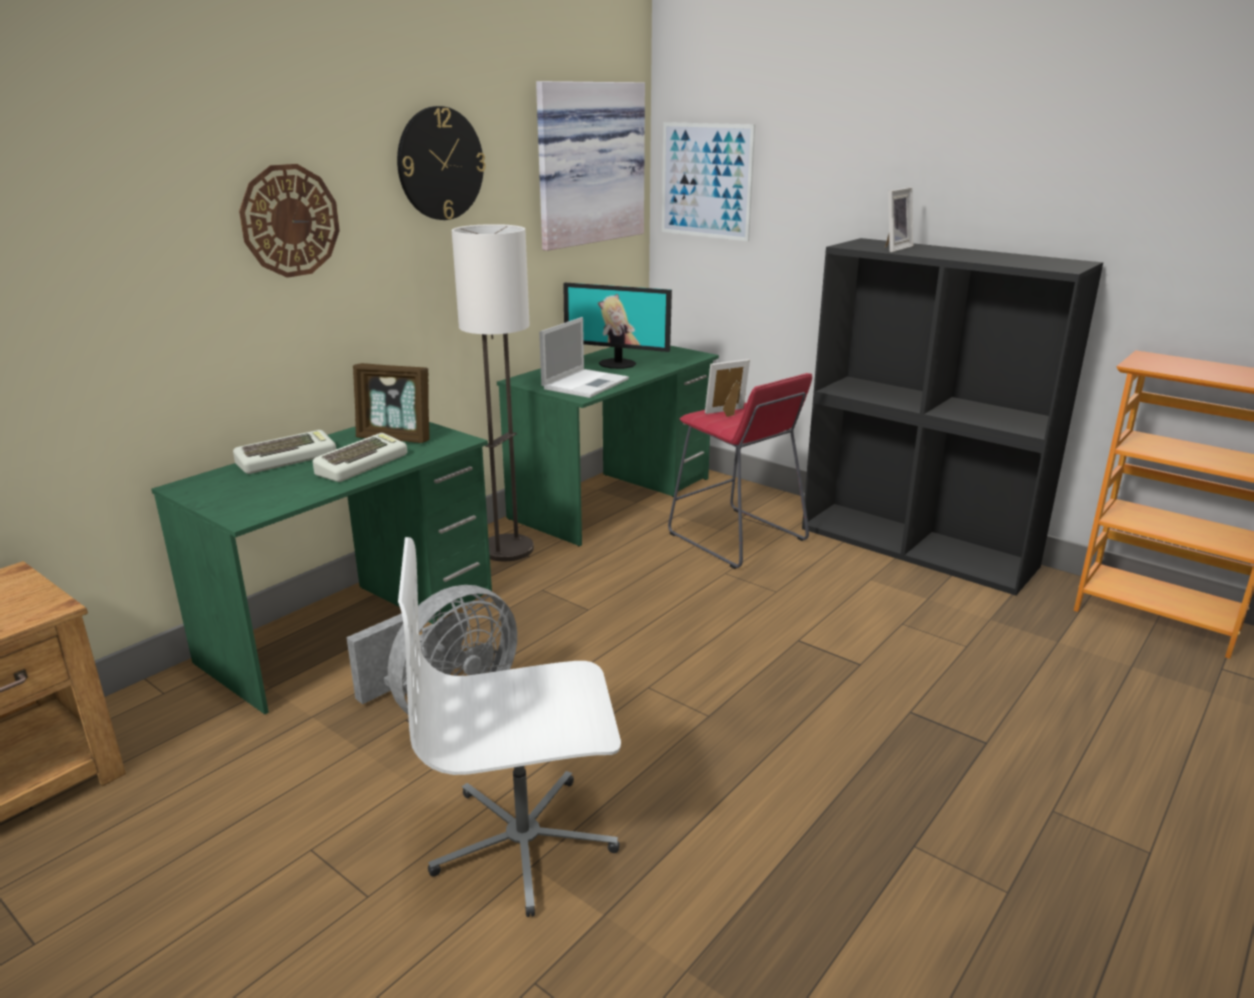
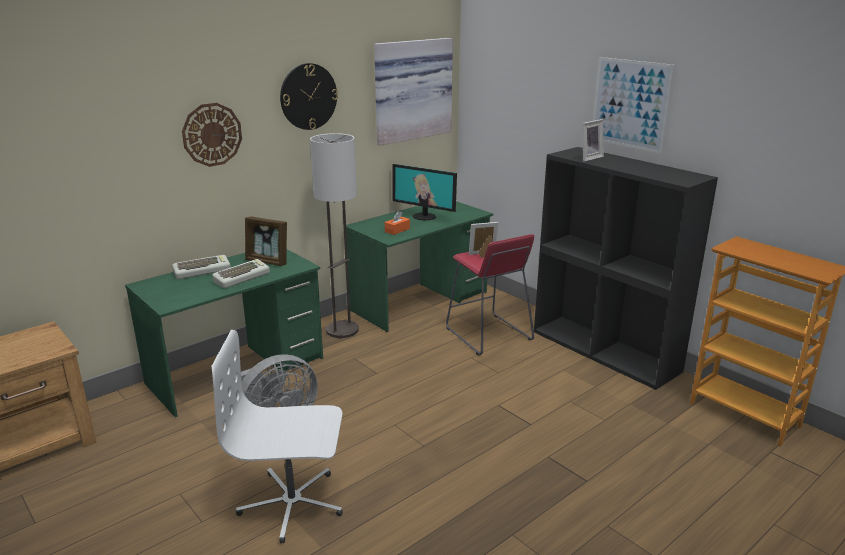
camera: 10 degrees right, 0 degrees up
(586, 383) = (397, 230): laptop -> orange tissue box
(706, 181) = (490, 101): picture -> picture (630, 104)

